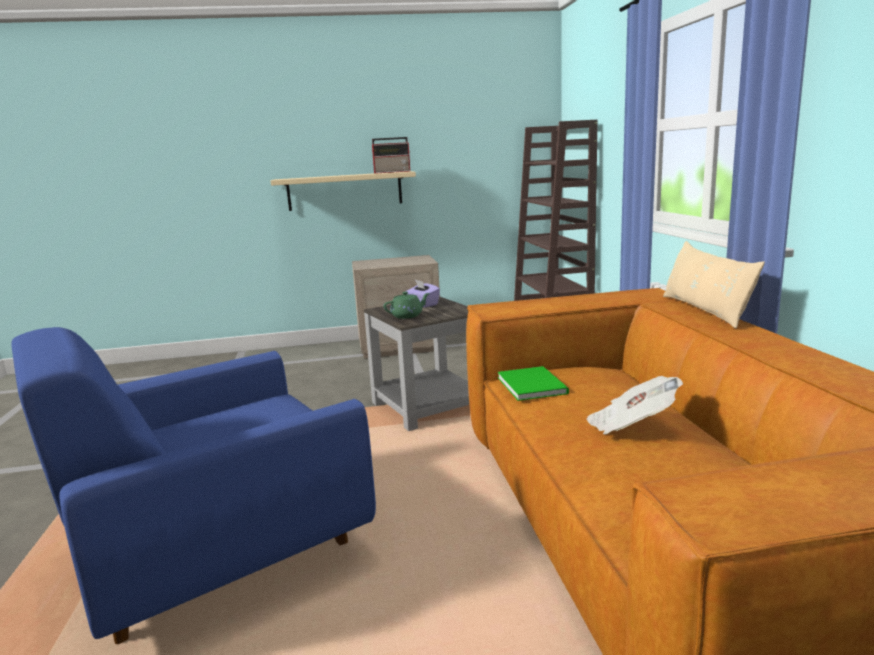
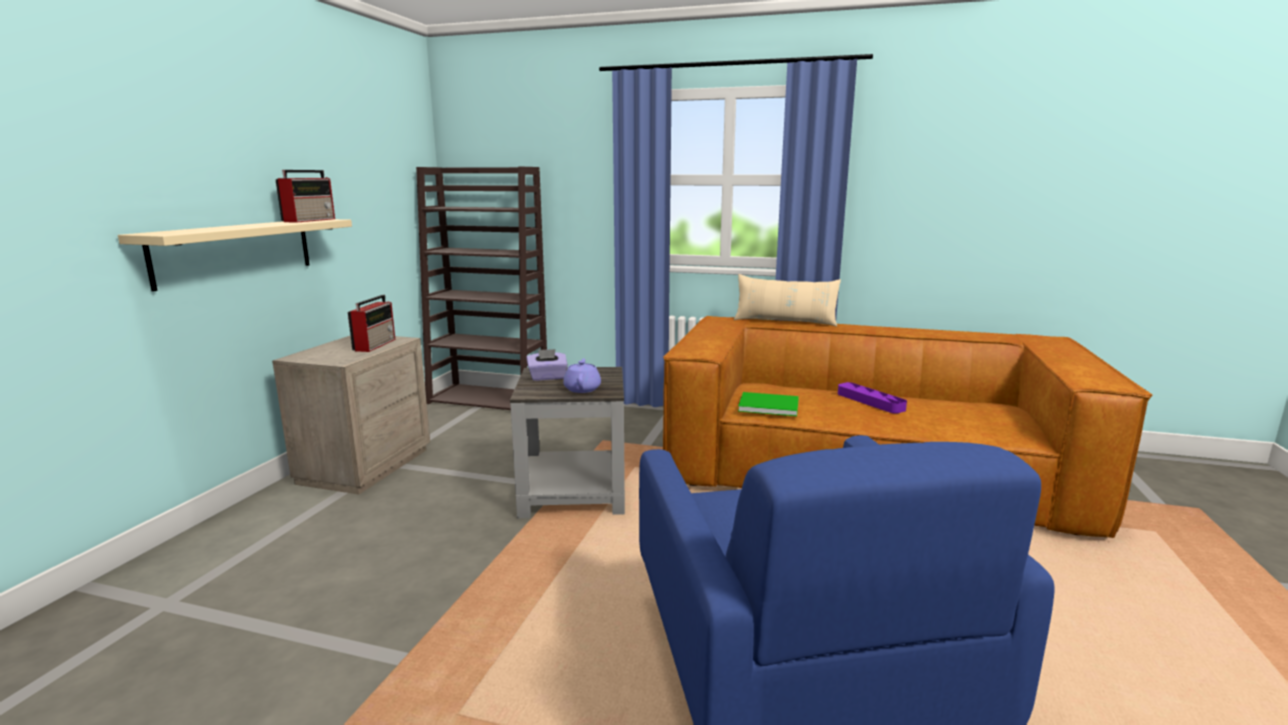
camera: 65 degrees left, 0 degrees up
(407, 262) = (375, 344): none -> radio
(407, 316) = (582, 389): green teapot -> purple teapot
(631, 426) = (870, 401): newspaper -> purple tray

